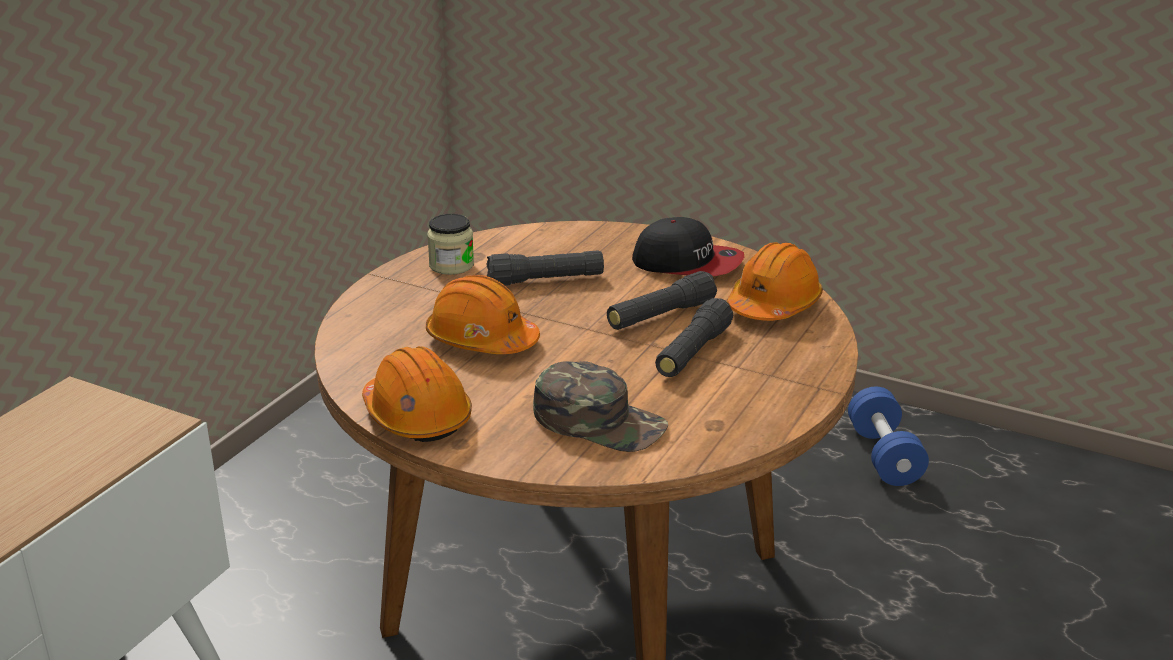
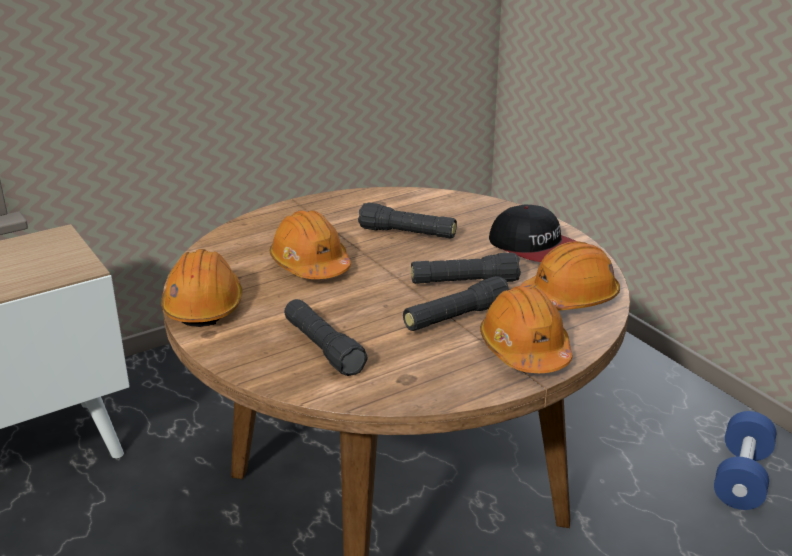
camera: 30 degrees right, 0 degrees up
(451, 265) = (353, 206): jar -> none
(599, 421) = (323, 348): green cap -> black flashlight
(788, 364) = (525, 349): none -> orange hard hat

